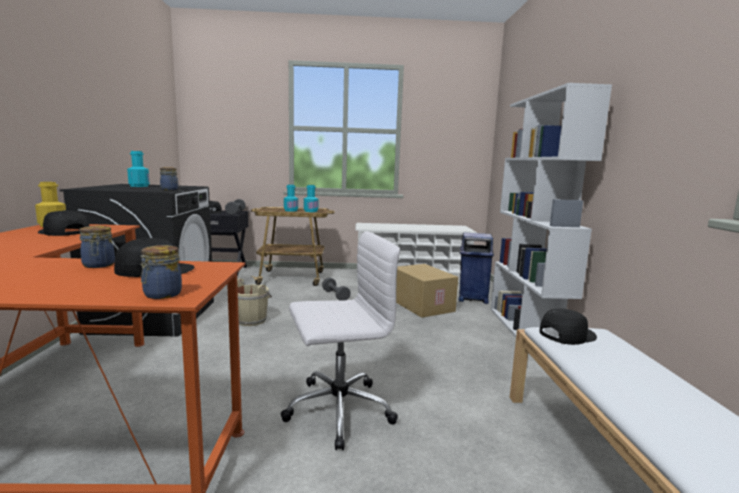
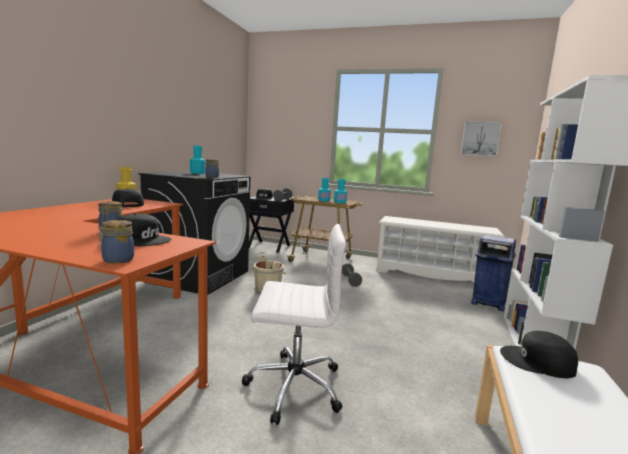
camera: 20 degrees right, 0 degrees up
(421, 305) = (428, 302): cardboard box -> none
(443, 138) = (480, 138): none -> picture
(566, 334) = (538, 362): black cap -> black cap turned 150 degrees counterclockwise

